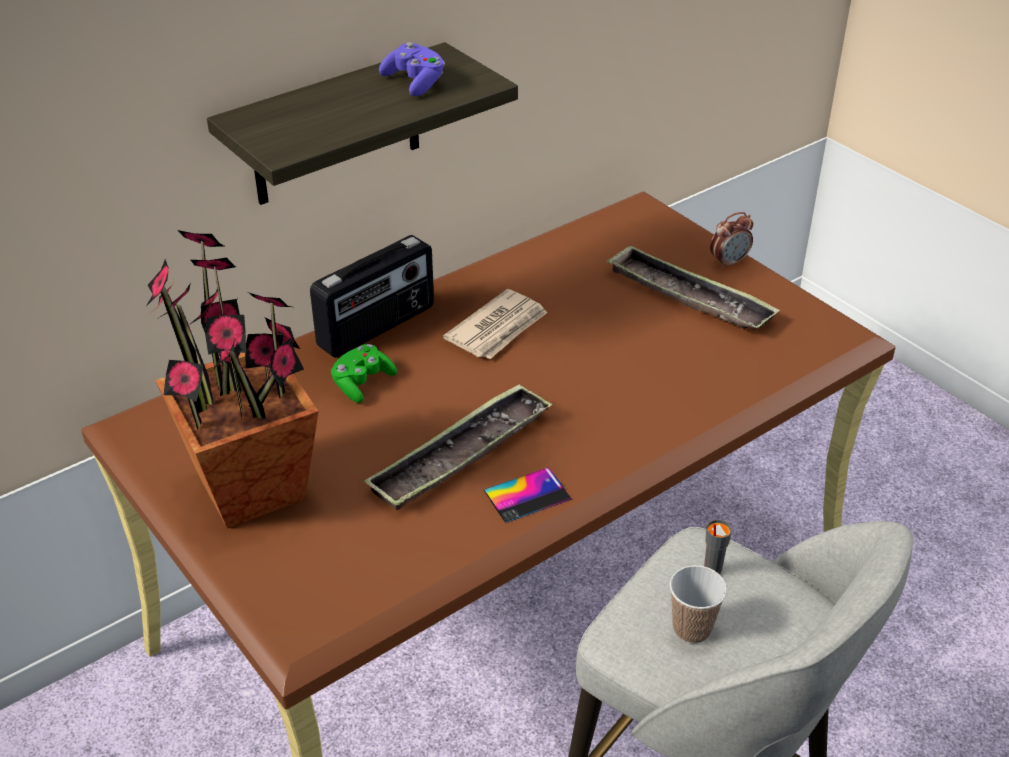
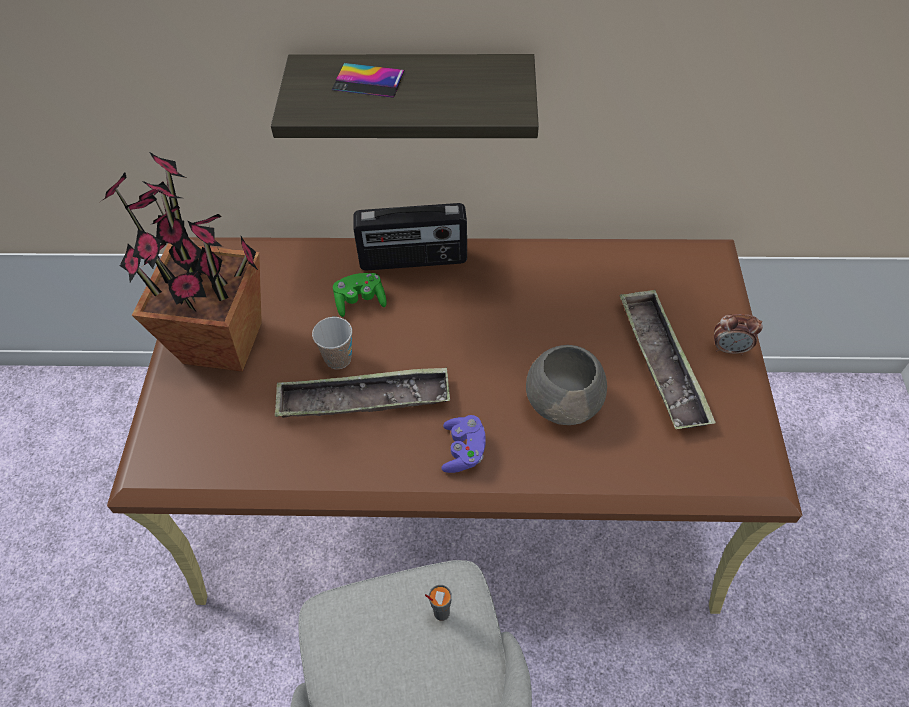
camera: 40 degrees right, 15 degrees up
(415, 82) = (461, 87): purple game controller -> purple game controller (463, 450)
(498, 328) = (491, 308): newspaper -> none
(527, 495) = (372, 462): phone -> phone (368, 81)
(642, 362) = (564, 400): none -> grey bowl
(692, 629) = (376, 651): cup -> cup (338, 359)

